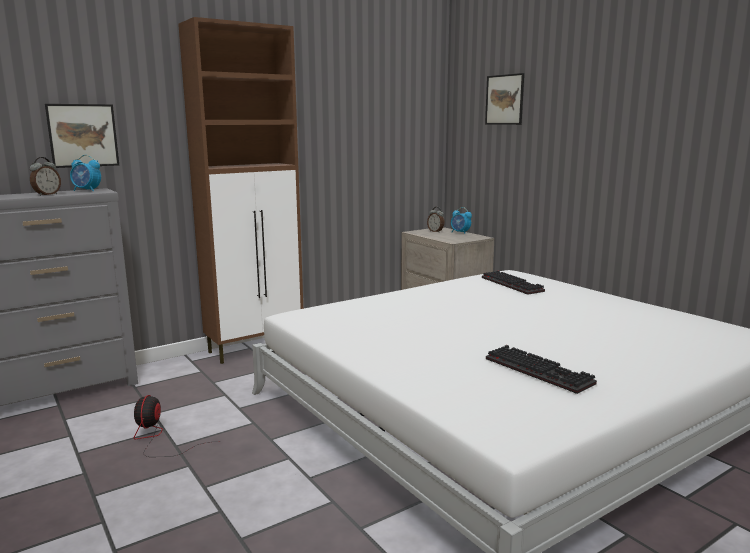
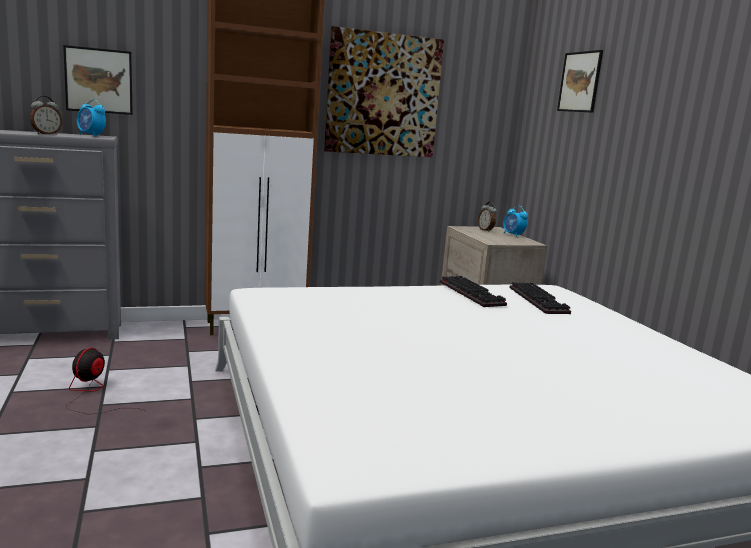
camera: 15 degrees right, 0 degrees up
(338, 123) = (383, 95): none -> picture
(541, 371) = (466, 398): keyboard -> keyboard (473, 294)

